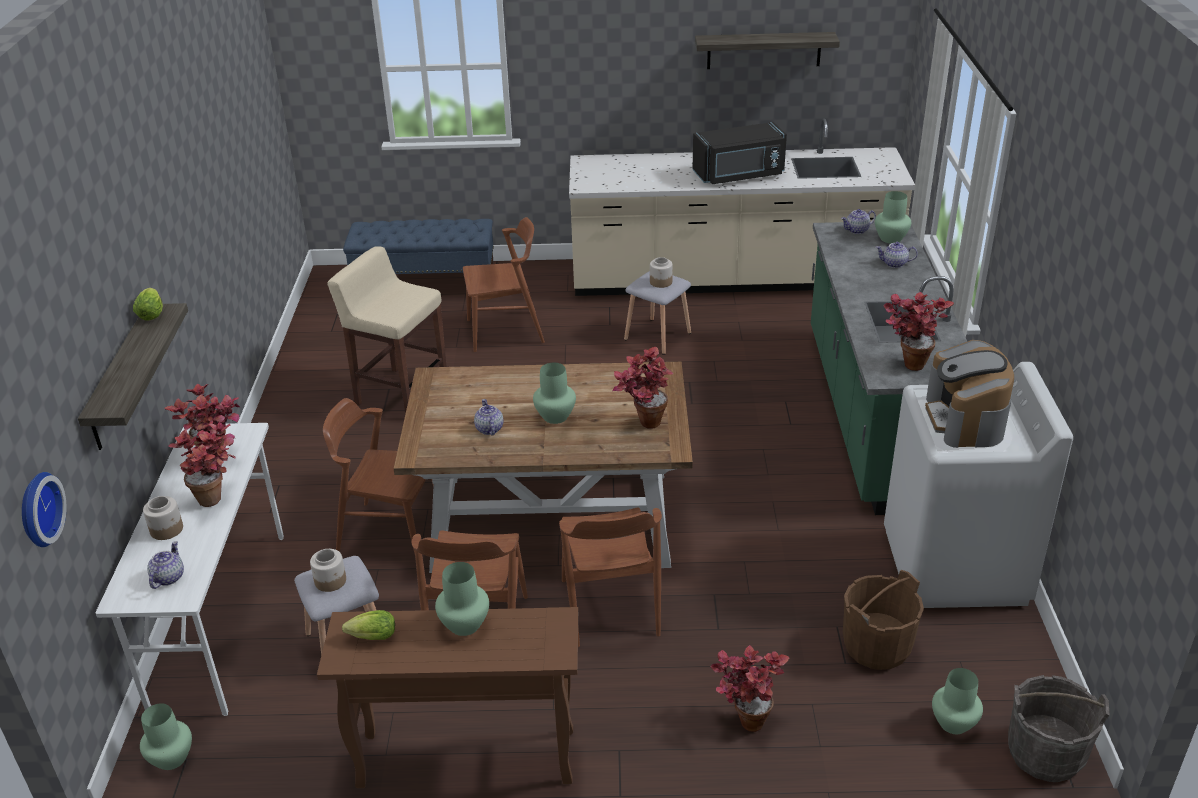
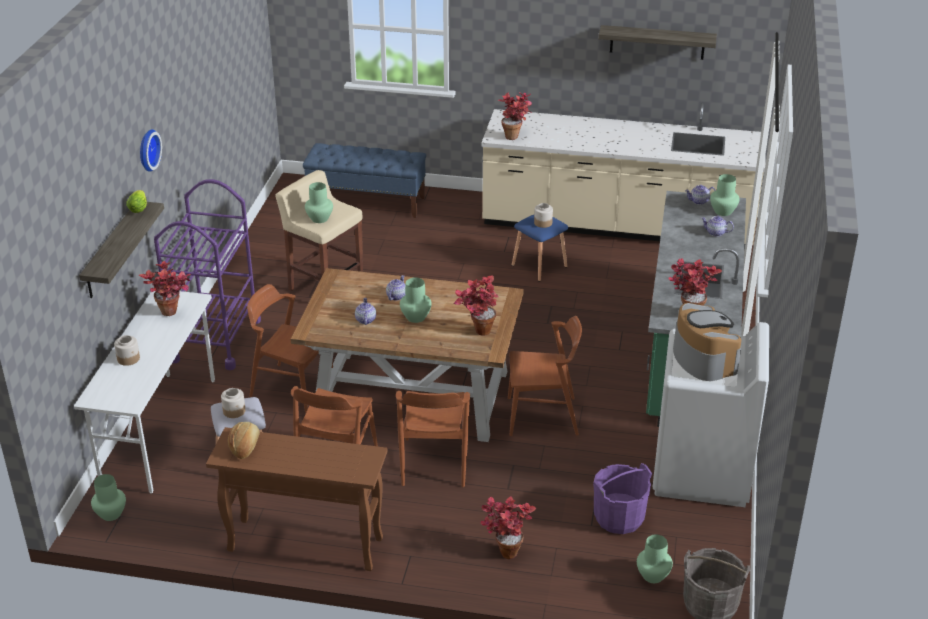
camera: 10 degrees right, 0 degrees up
(36, 509) = (45, 330): wall clock -> wall clock (147, 150)
(168, 577) = (123, 390): teapot -> teapot (396, 296)
(218, 496) = (166, 341): potted plant -> potted plant (515, 136)
(273, 483) = (215, 340): none -> purple cart
(370, 637) = (245, 446): lettuce -> bread
(465, 625) = (309, 448): green vase -> green vase (320, 219)
(505, 331) = (419, 246): brown chair -> brown chair (543, 416)
(657, 335) = (539, 265): grey stool -> blue stool
(739, 175) = (624, 142): black microwave -> none
(877, 646) = (619, 518): brown bucket -> purple bucket
(965, 419) = (703, 359): coffee machine -> coffee machine turned 150 degrees clockwise

